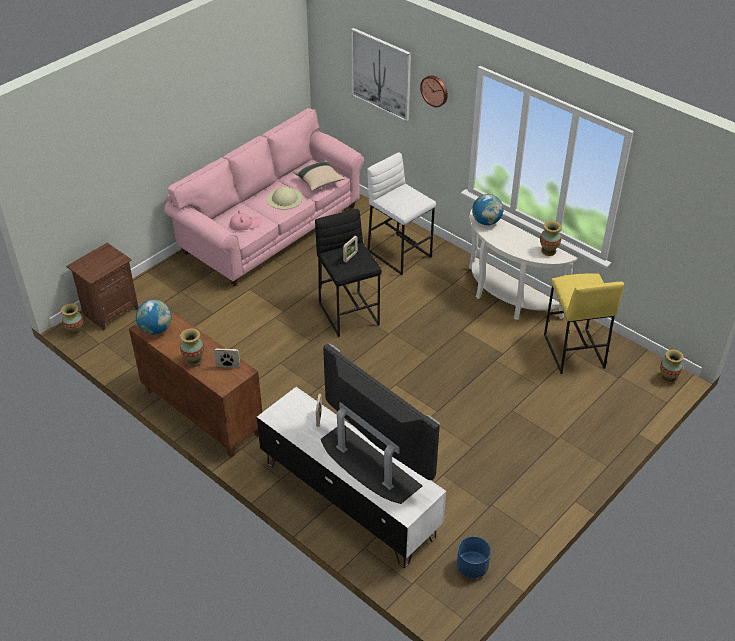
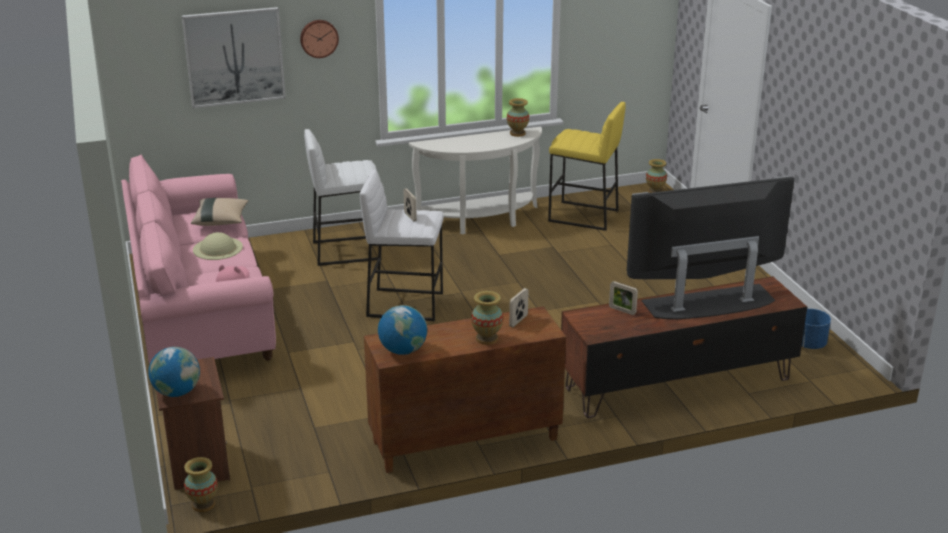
camera: 60 degrees left, 15 degrees down
(348, 499) = (676, 383): white tv stand -> brown tv stand
(349, 313) = (405, 304): black stool -> white stool
(486, 222) = (441, 144): globe -> globe (177, 392)

